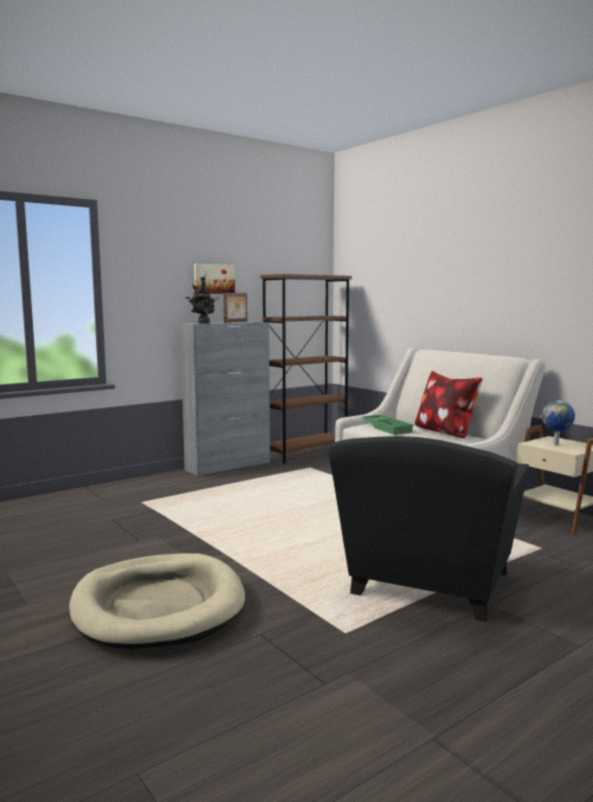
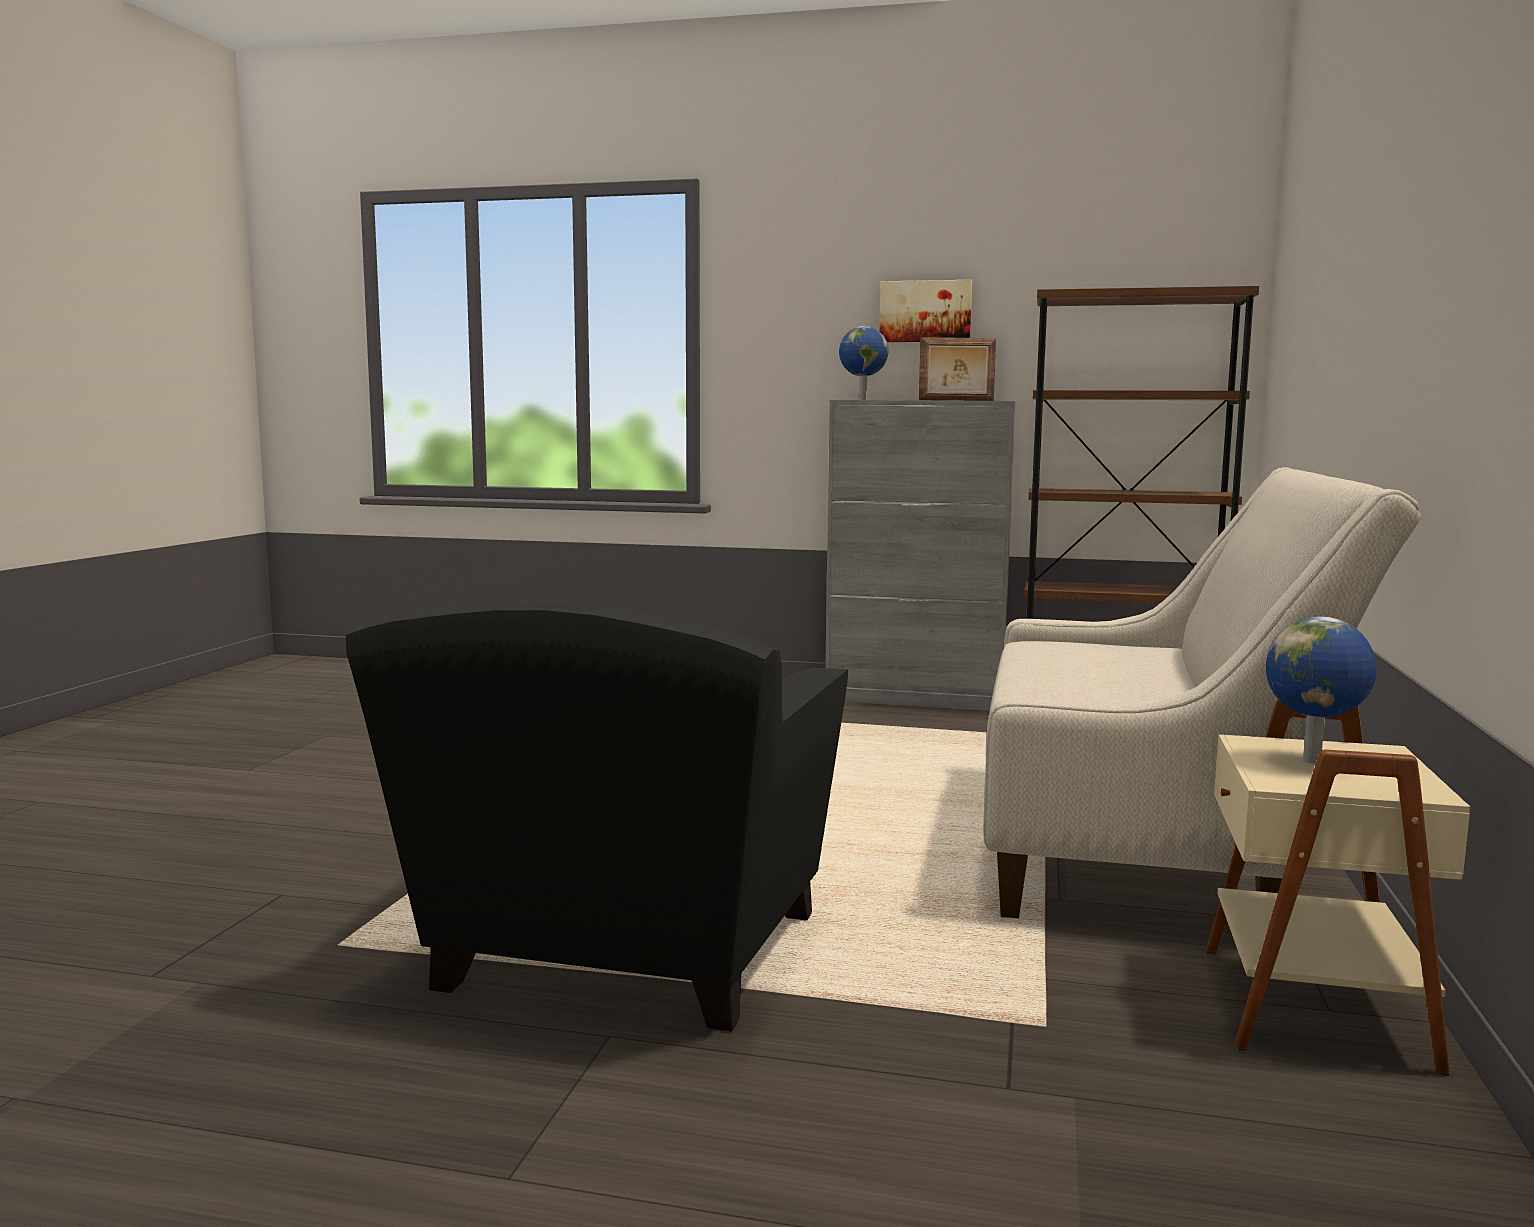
camera: 50 degrees right, 0 degrees up
(158, 606) = (311, 820): beige dog bed -> none
(203, 323) = (861, 399): potted plant -> globe
(388, 428) = (1076, 655): green tray -> none
(426, 586) = (619, 958): black armchair -> black armchair turned 60 degrees counterclockwise
(445, 433) = (1164, 686): pillow -> none

